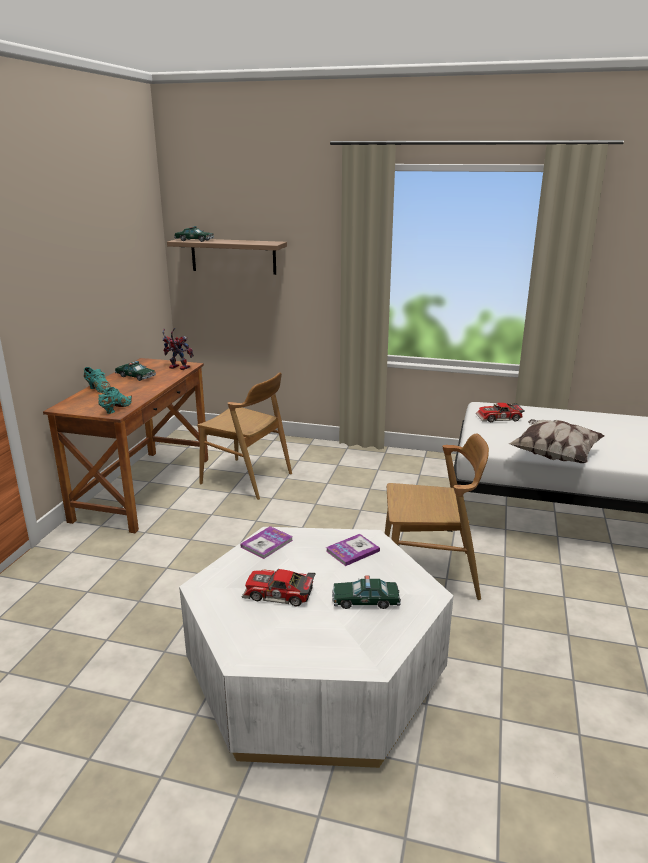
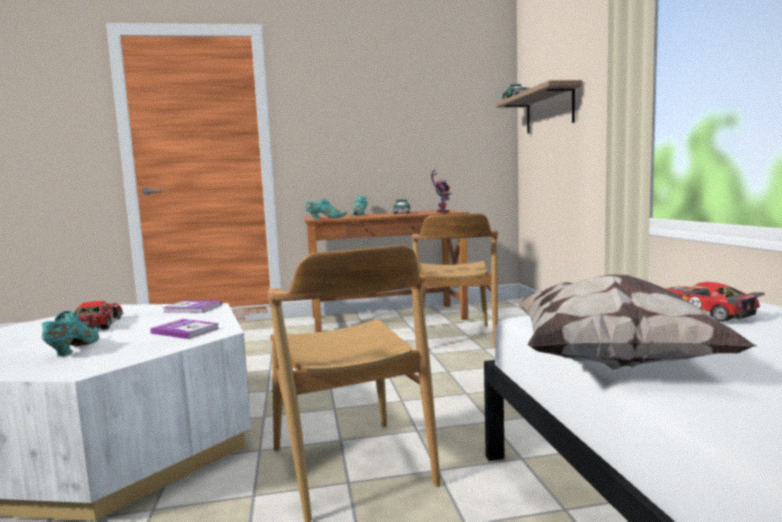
camera: 65 degrees right, 15 degrees down
(365, 601) = (73, 349): toy car -> turquoise shoe

